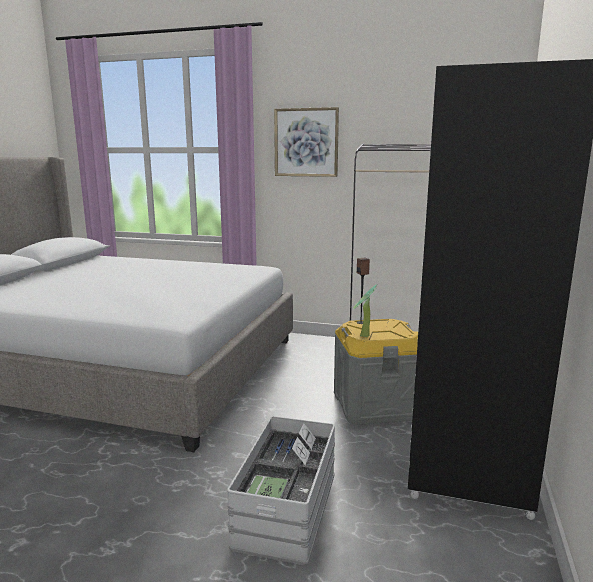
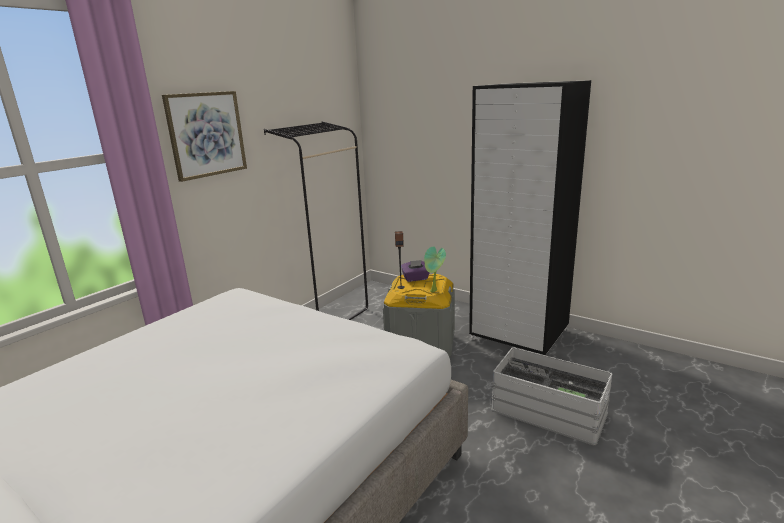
camera: 70 degrees left, 5 degrees up
(391, 325) = (416, 278): none -> purple tissue box

